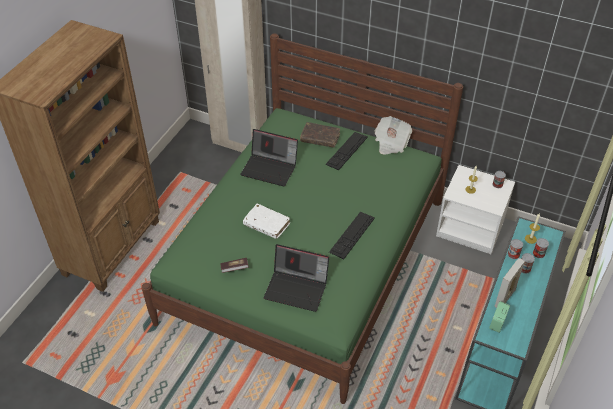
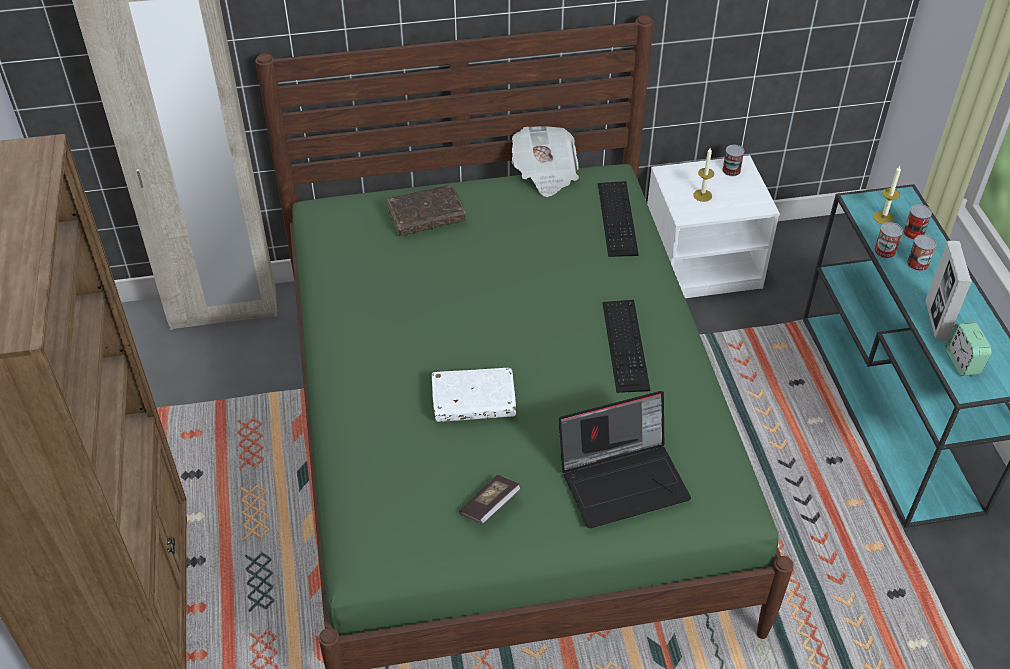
camera: 35 degrees left, 0 degrees up
(270, 168) = (390, 305): laptop -> none
(346, 150) = (489, 216): keyboard -> keyboard (617, 218)

